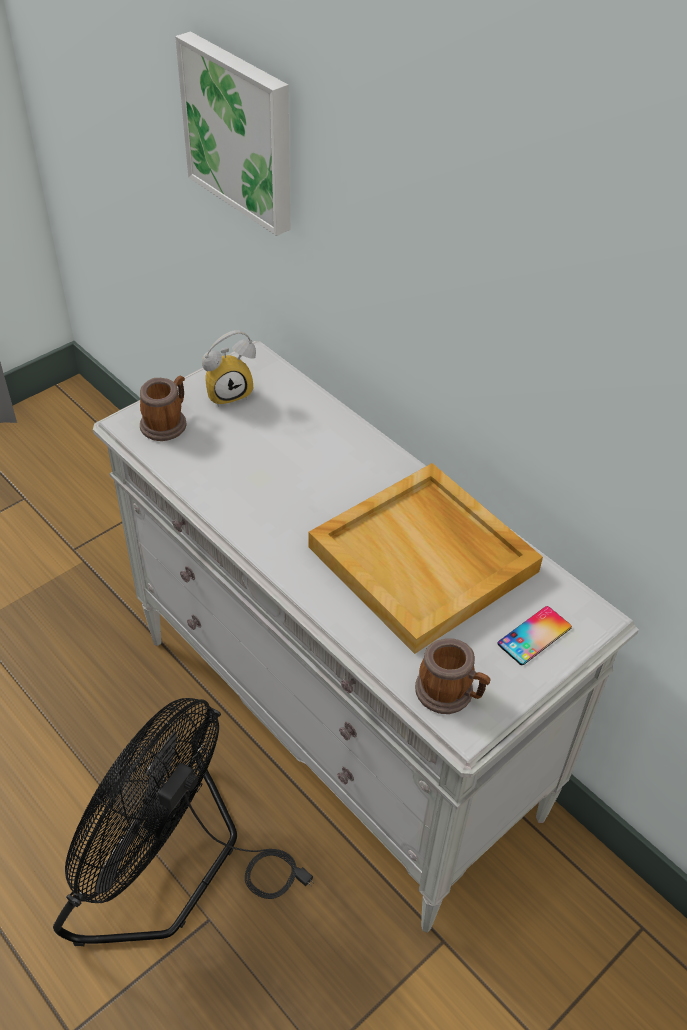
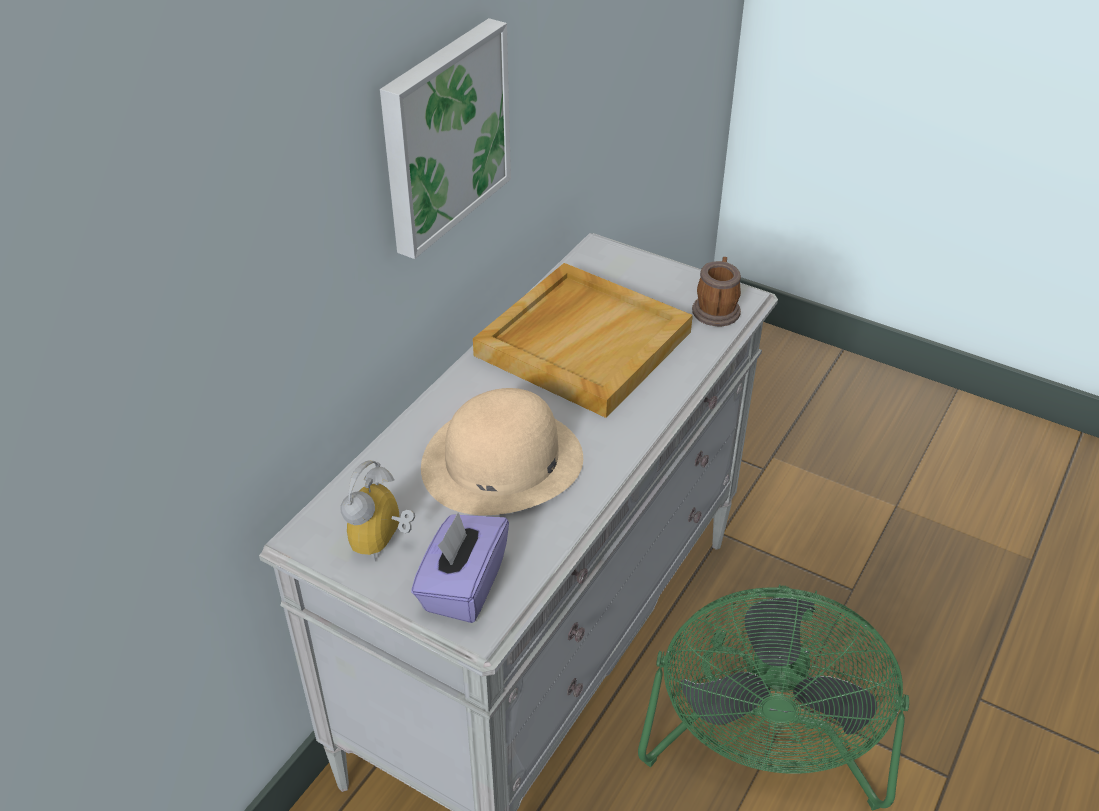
camera: 105 degrees left, 5 degrees down
(167, 422) = (462, 586): mug -> purple tissue box
(184, 865) = (755, 742): black fan -> green fan
(229, 392) = (383, 543): alarm clock -> alarm clock turned 120 degrees counterclockwise
(241, 132) = (145, 343): picture -> picture (442, 135)
(283, 468) = (502, 462): none -> beige hat
(534, 635) = (634, 275): phone -> none

